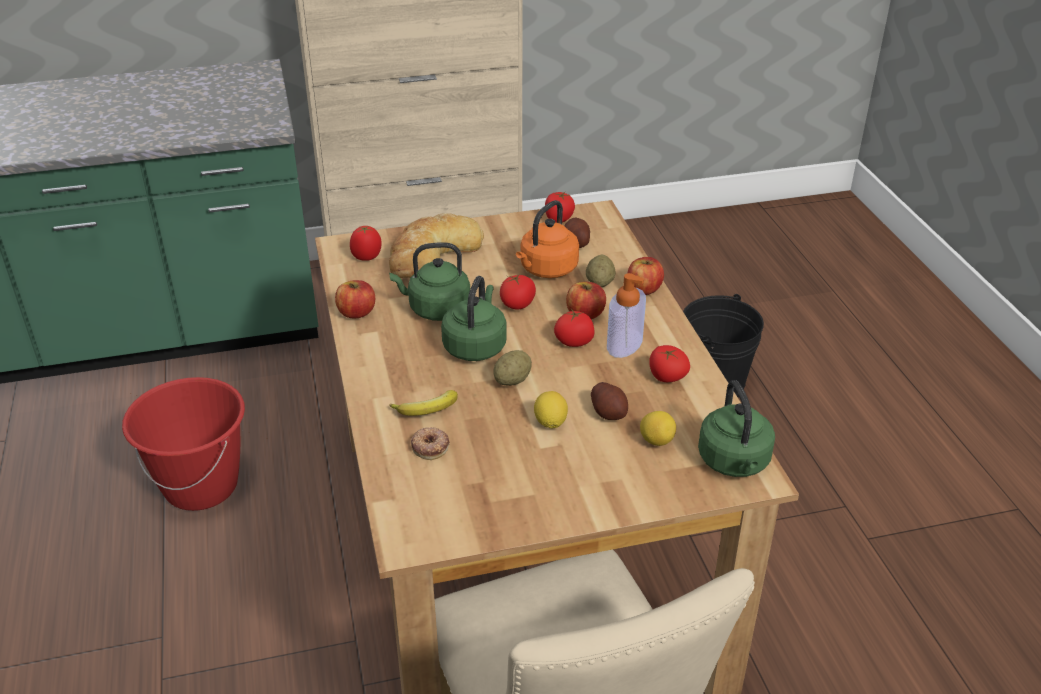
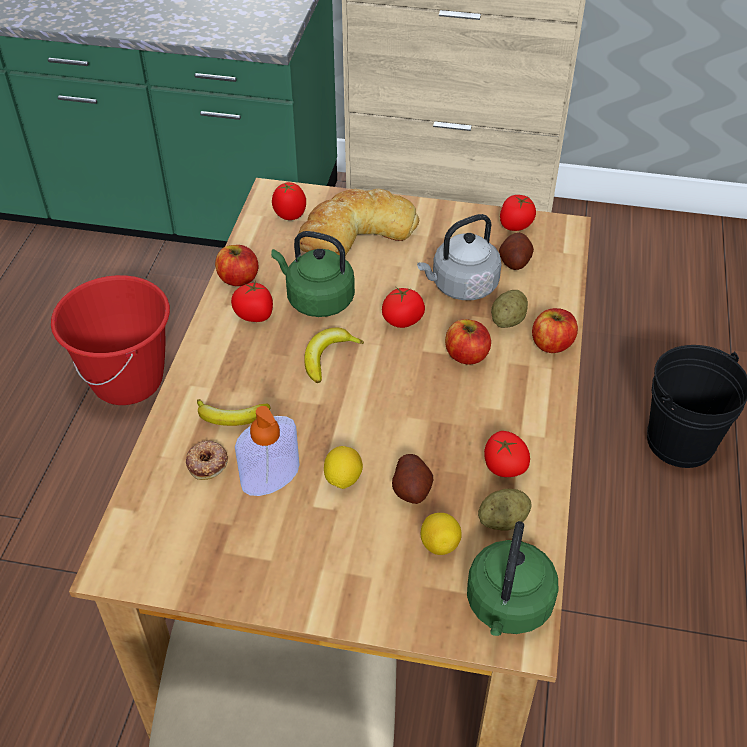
camera: 25 degrees right, 10 degrees up
(475, 346) = (328, 357): green kettle -> banana
(512, 380) = (338, 412): potato -> potato (503, 520)
(546, 270) = (461, 286): orange kettle -> grey kettle
(574, 341) = (432, 386): tomato -> tomato (255, 315)
(624, 343) = (485, 407): soap dispenser -> soap dispenser (270, 476)

